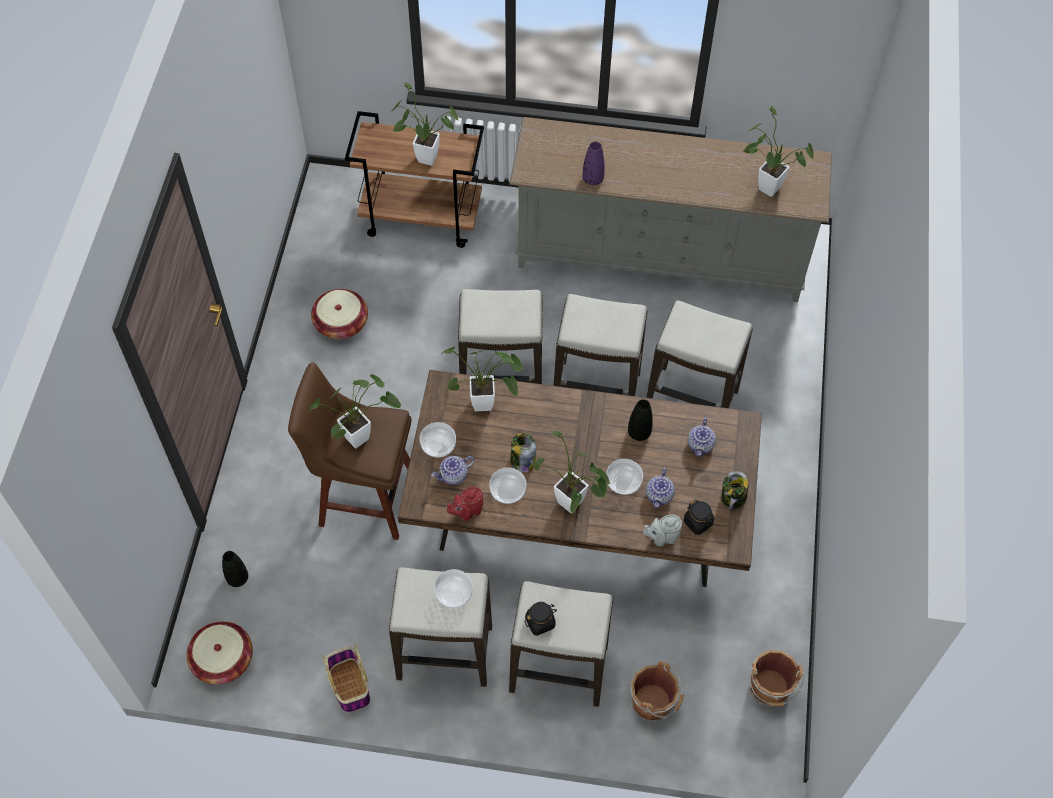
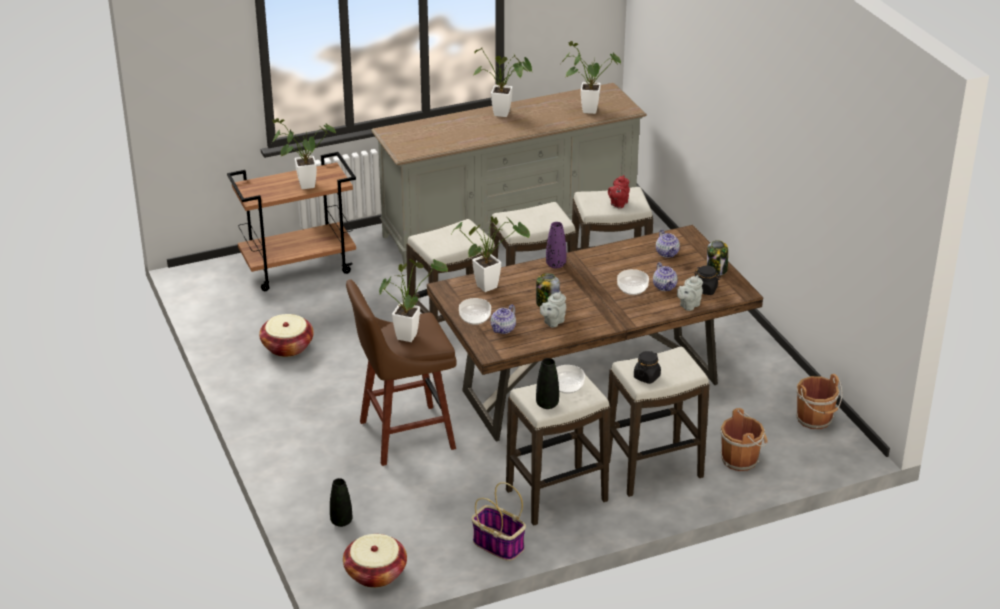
camera: 30 degrees left, 25 degrees down
(467, 511) = (533, 343): red teapot -> red teapot (618, 204)
(508, 490) = (552, 322): bowl -> grey teapot
(574, 506) = (609, 313): potted plant -> potted plant (505, 114)
(593, 179) = (457, 142): purple vase -> purple vase (555, 264)
(639, 433) = (617, 262): black vase -> black vase (547, 404)

